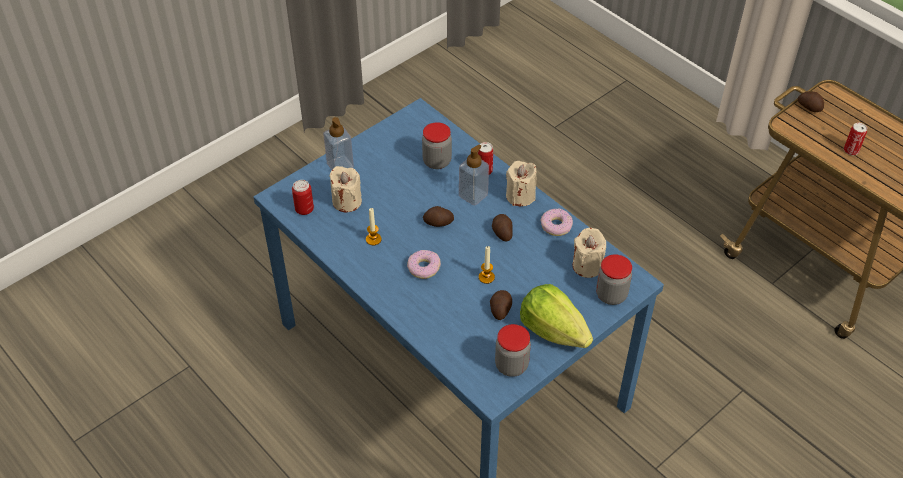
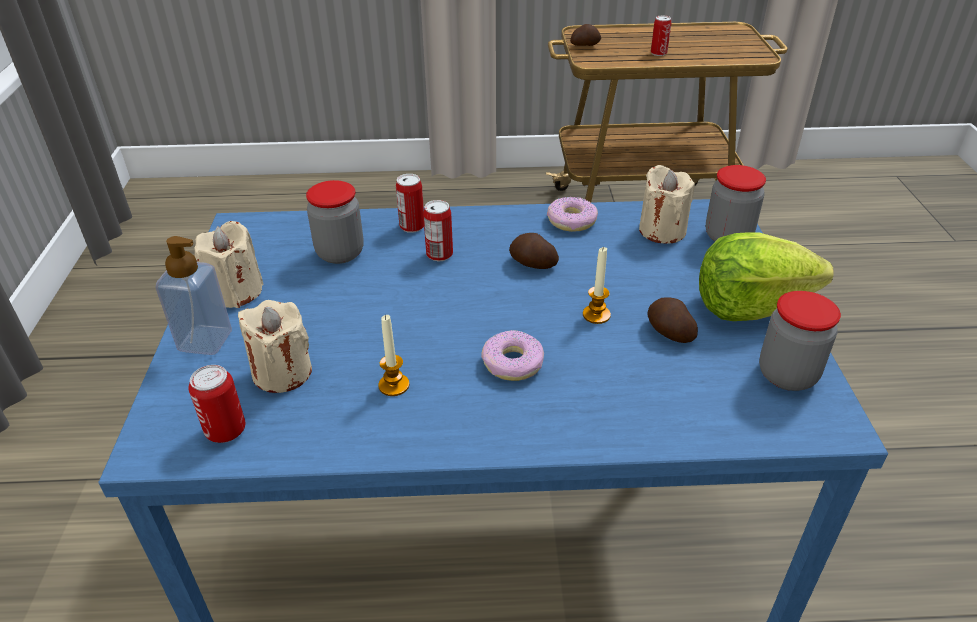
camera: 50 degrees left, 10 degrees down
(438, 223) = (447, 306): potato -> none
(473, 195) = (439, 254): soap dispenser -> can
(520, 196) = (490, 222): beige candle -> beige candle (236, 292)

